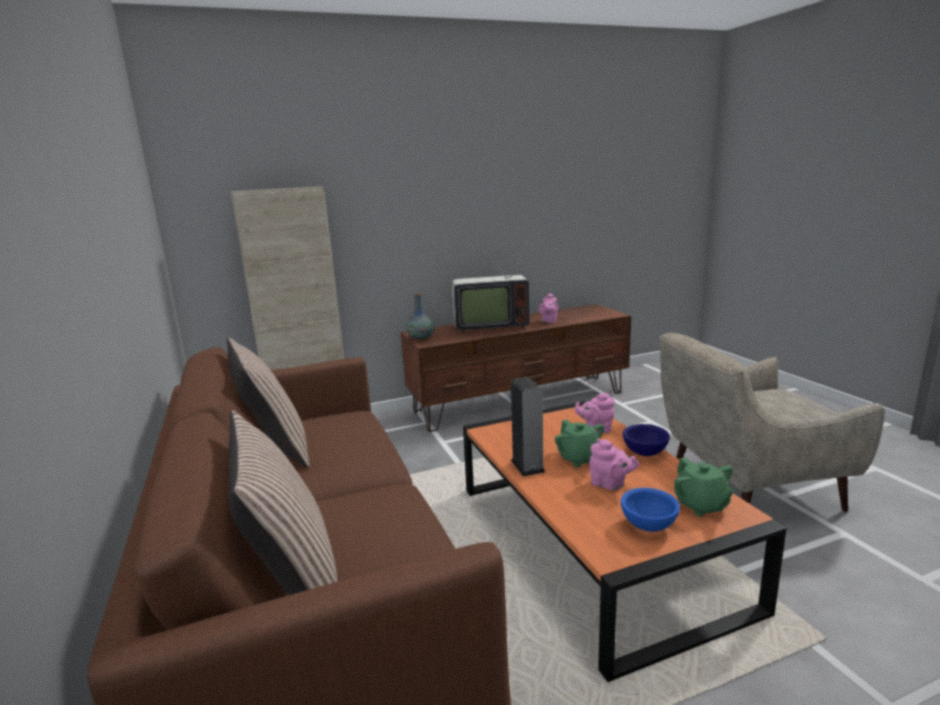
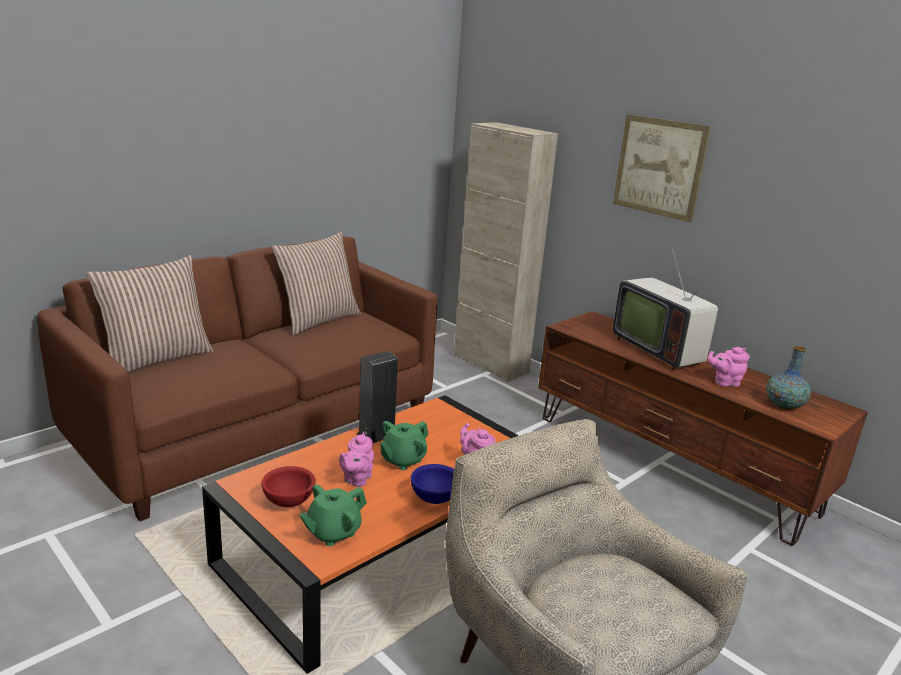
camera: 65 degrees right, 5 degrees up
(421, 338) = (579, 322): vase -> vase (784, 405)
(426, 194) = (659, 167): none -> picture
(648, 526) = (288, 501): blue bowl -> red bowl

